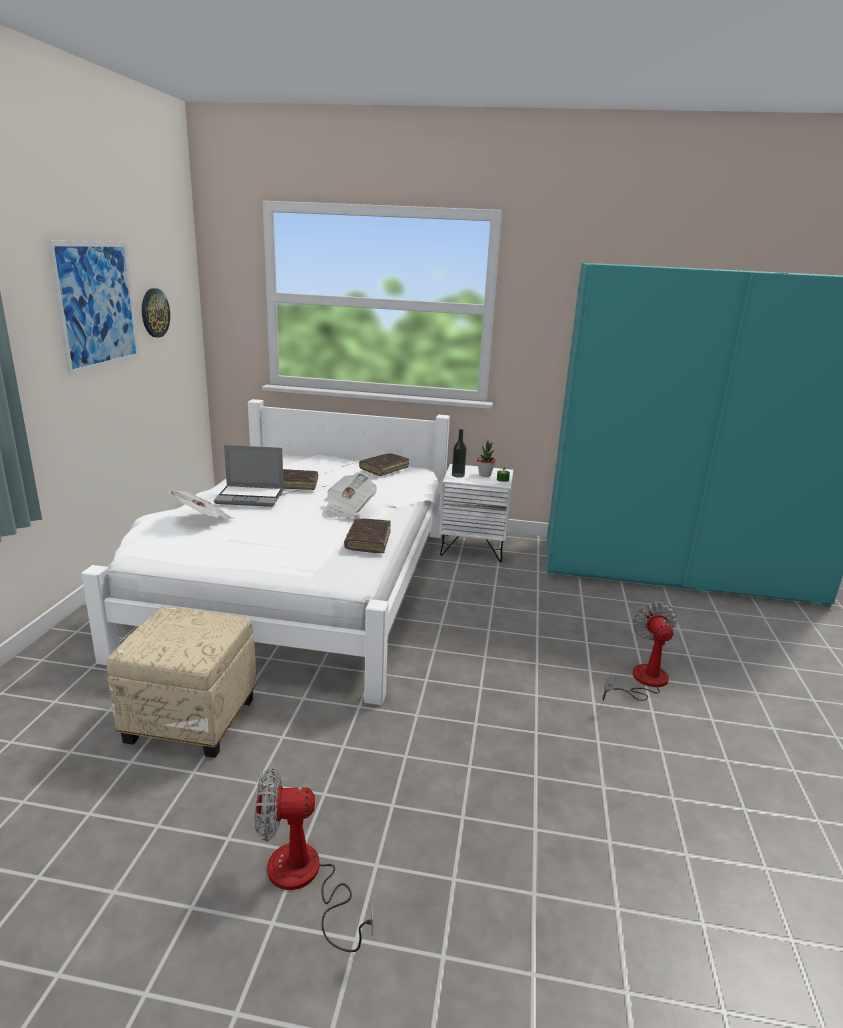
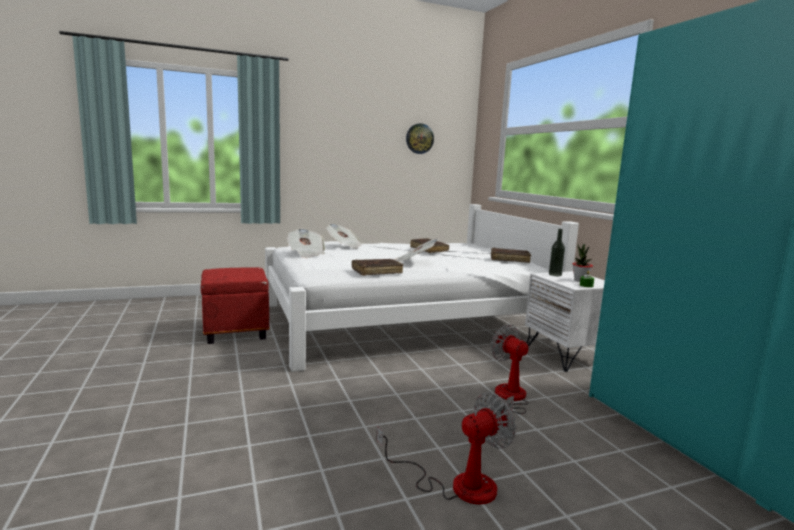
camera: 60 degrees right, 10 degrees down
(97, 305) = (365, 125): picture -> none
(193, 720) = (236, 332): beige ottoman -> red ottoman
(215, 555) = (306, 254): none -> newspaper
(251, 497) = (391, 247): laptop -> none
(304, 881) = (114, 388): fan -> fan (509, 399)

